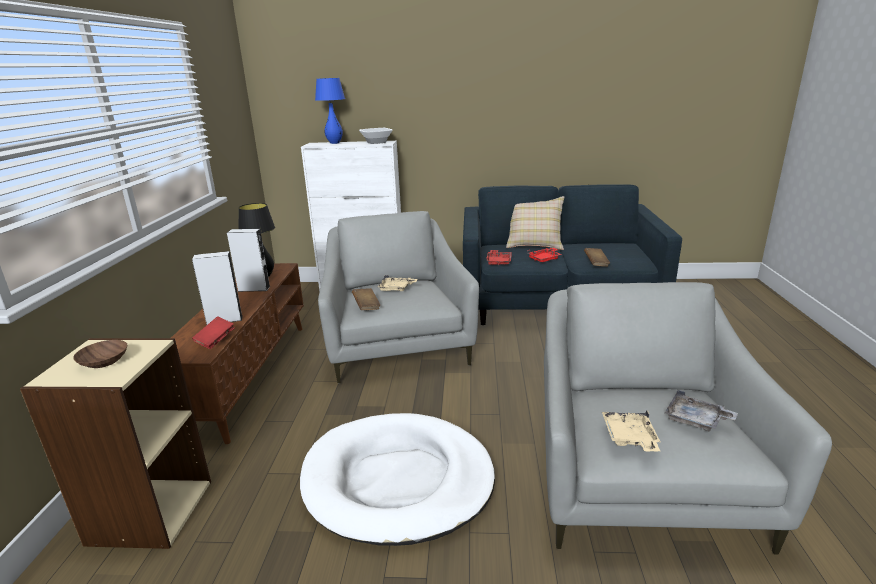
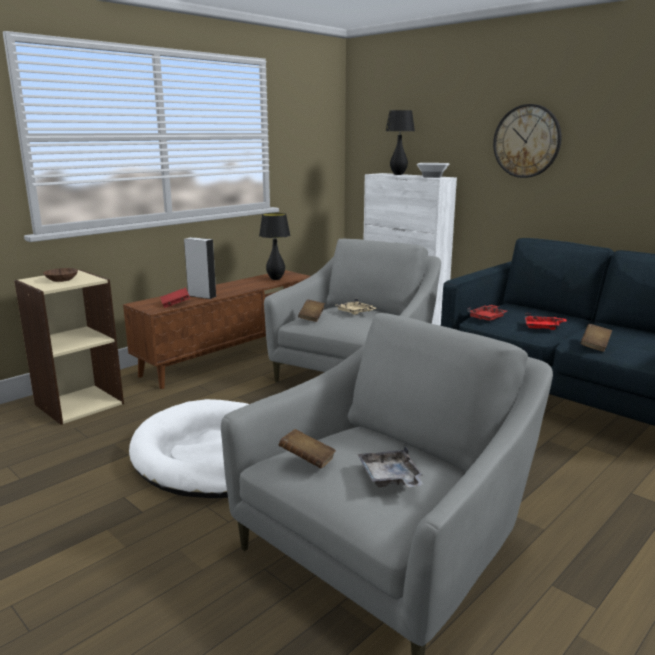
camera: 40 degrees right, 5 degrees down
(254, 289) = (253, 284): grey speaker -> none
(334, 143) = (398, 174): blue table lamp -> black table lamp
(461, 103) = (527, 141): none -> wall clock
(534, 244) = (561, 314): beige pillow -> none
(629, 438) = (307, 460): beige tray -> brown book

